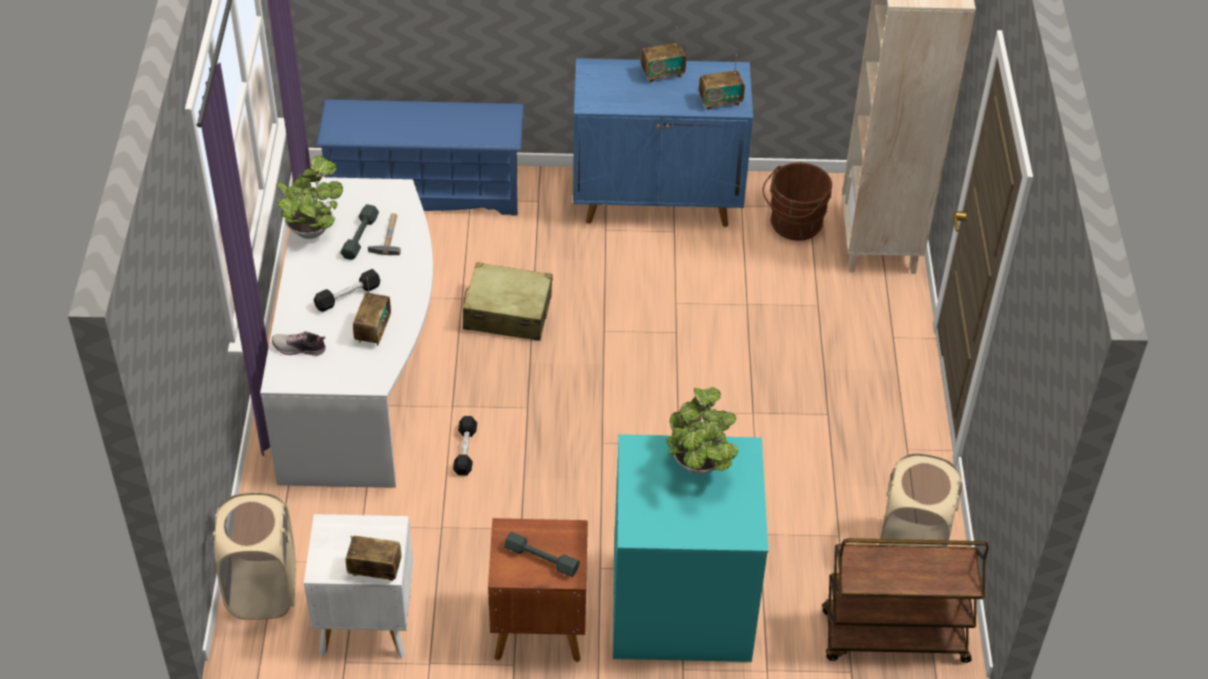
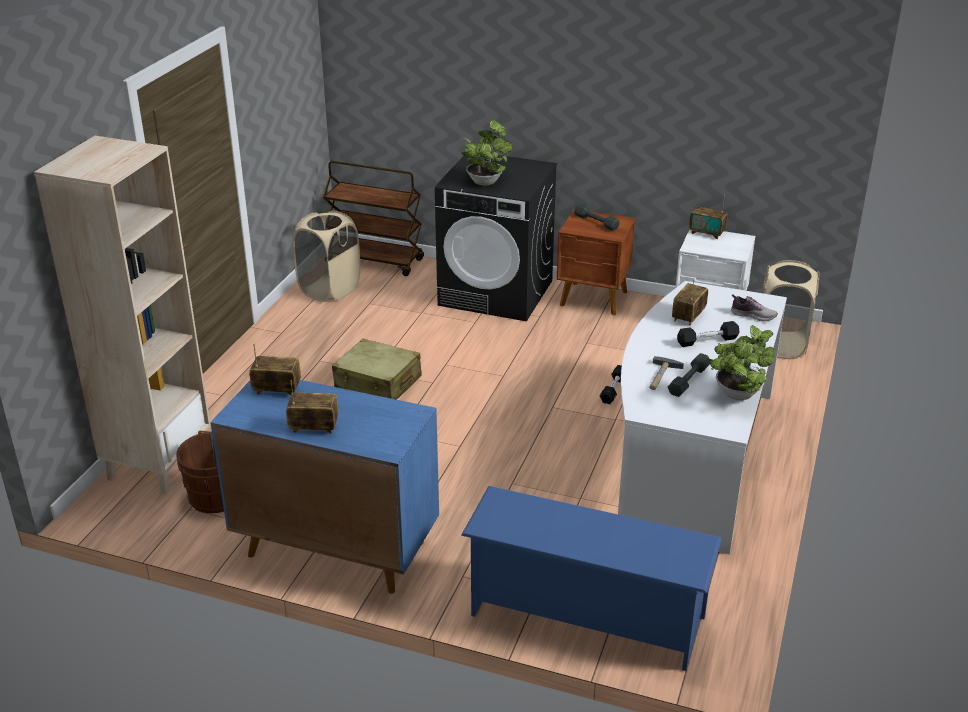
camera: 160 degrees left, 15 degrees down
(507, 313) = (541, 477): beige suitcase -> beige suitcase (378, 383)
(680, 605) = (496, 293): turquoise washing machine -> black washing machine

